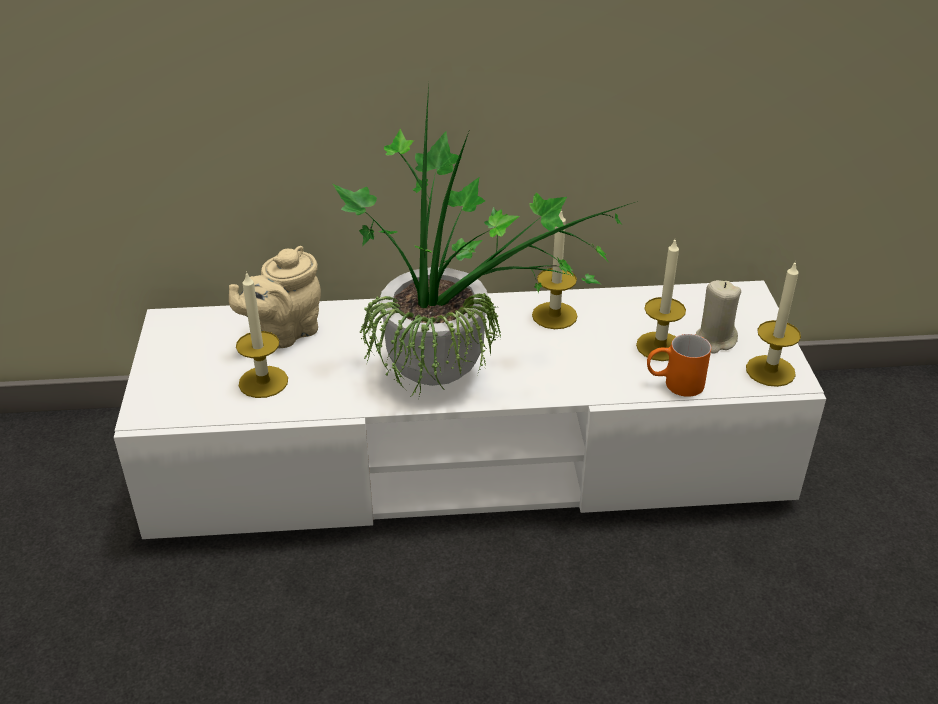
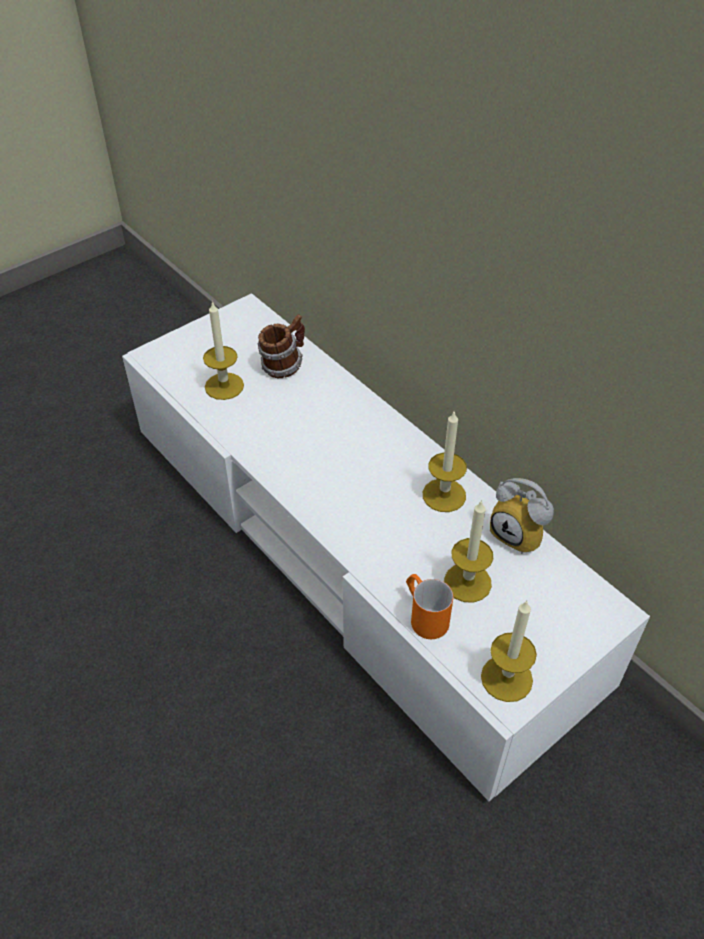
camera: 55 degrees right, 10 degrees up
(284, 333) = (283, 366): beige teapot -> mug
(457, 370) = (322, 474): potted plant -> none
(635, 298) = (520, 535): none -> alarm clock
(715, 340) = (513, 618): beige candle -> none

